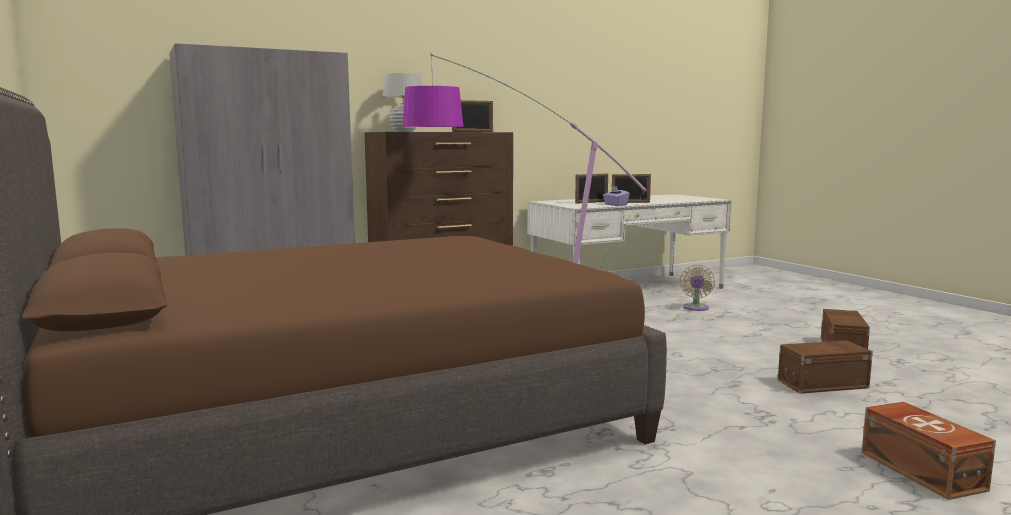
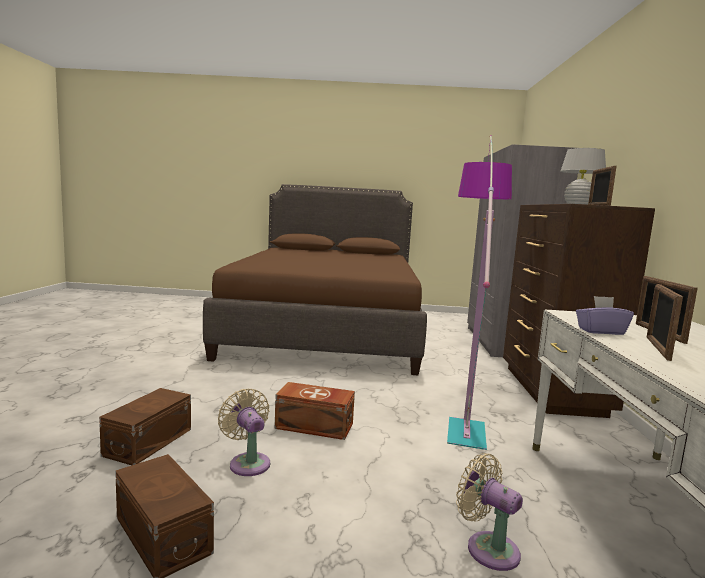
camera: 120 degrees right, 0 degrees up
(758, 353) = (248, 462): none -> beige fan
(921, 470) = (53, 393): brown storage box -> brown storage box (315, 426)

